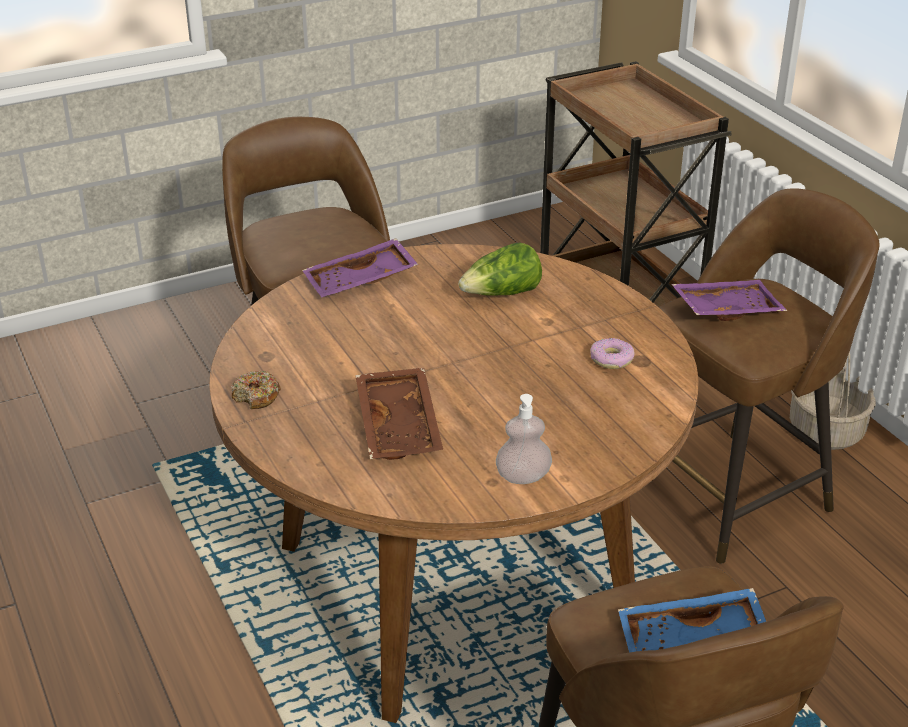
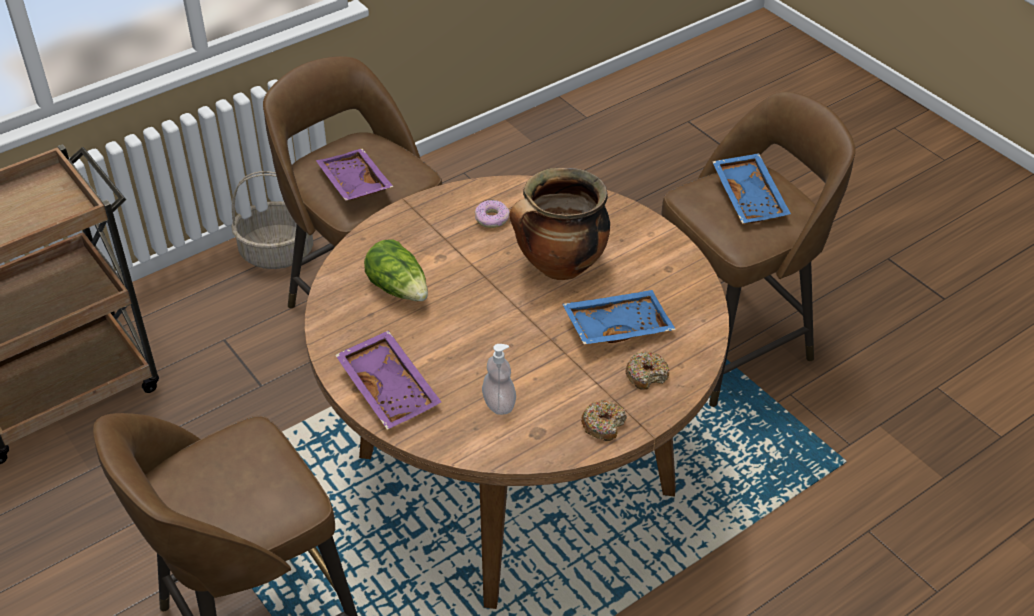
camera: 100 degrees left, 10 degrees up
(315, 436) = (646, 375): none -> donut
(401, 426) = (617, 326): brown tray -> blue tray
(513, 397) = (559, 267): none -> cooking pot
(523, 477) = (657, 254): soap dispenser -> soap dispenser (499, 404)

